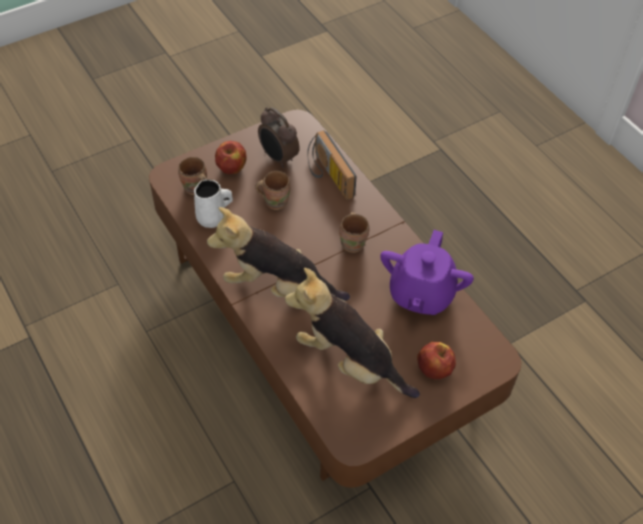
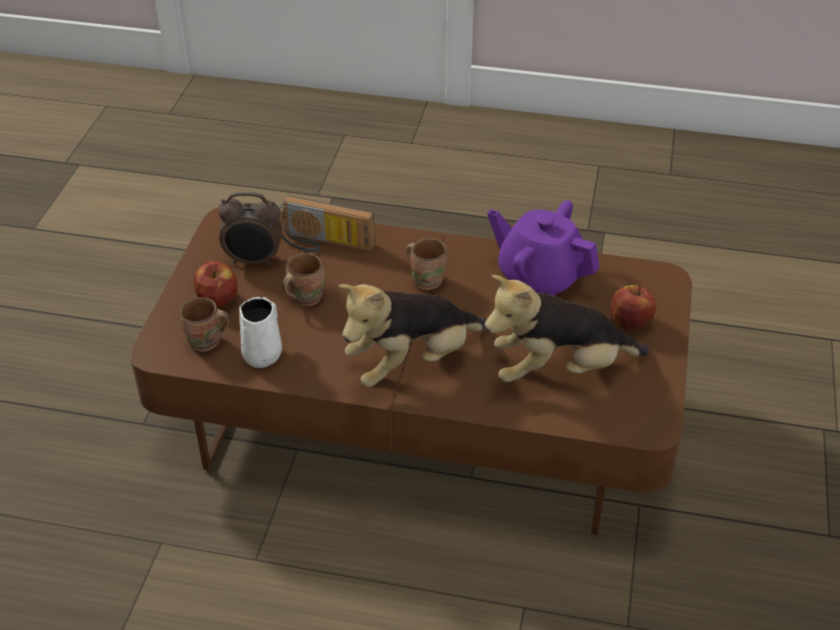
camera: 45 degrees left, 10 degrees down
(421, 294) = (539, 276): purple teapot -> purple teapot turned 150 degrees clockwise

